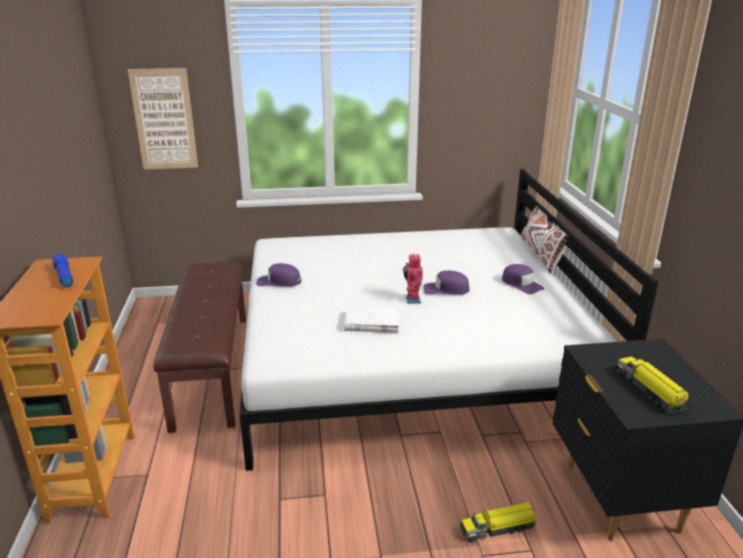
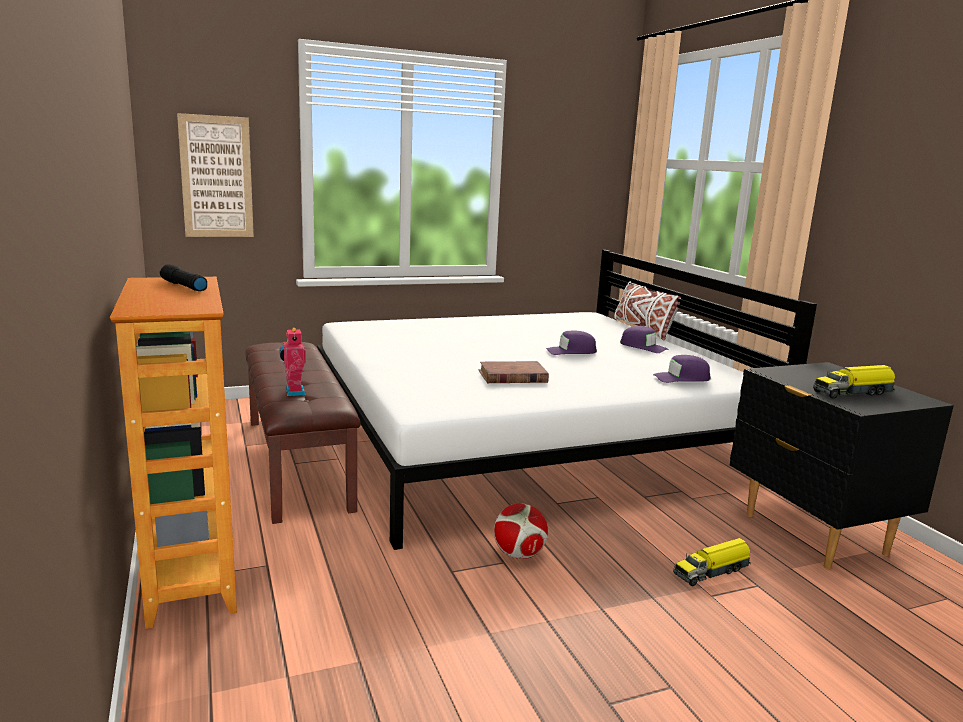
camera: 15 degrees left, 10 degrees down
(63, 276) = (183, 286): blue flashlight -> black flashlight
(279, 282) = (379, 351): purple cap -> purple cap (681, 378)
(341, 488) = (519, 554): none -> football
(371, 322) = (512, 376): white book -> brown book
(412, 300) = (541, 359): toy robot -> toy robot (293, 392)
(649, 391) = (853, 392): toy truck -> toy truck turned 75 degrees counterclockwise

